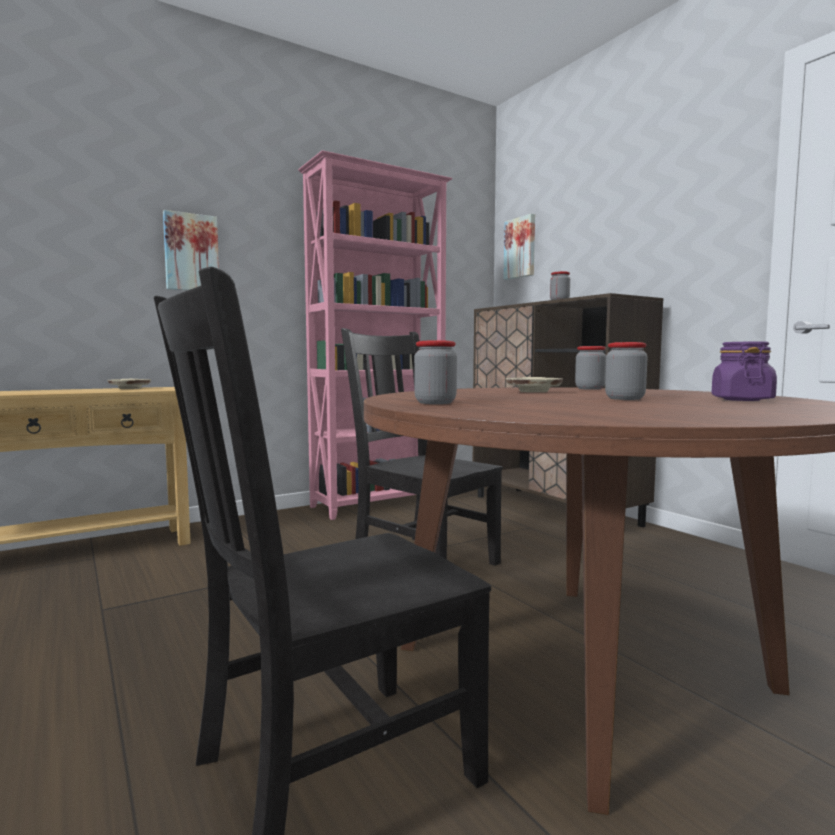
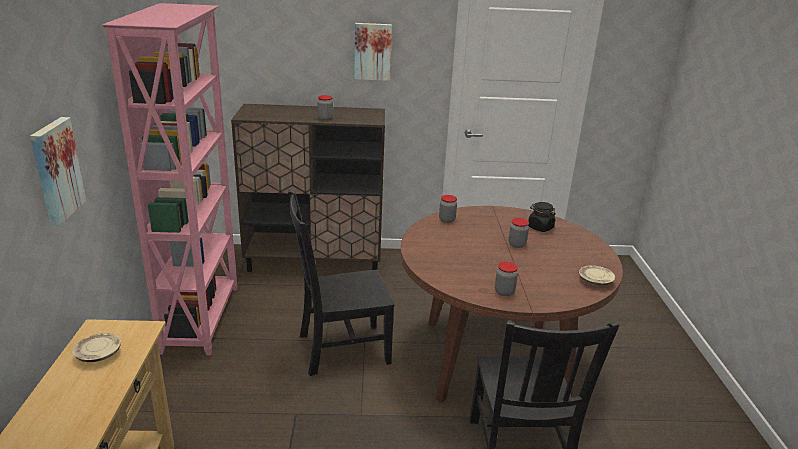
camera: 60 degrees left, 20 degrees up
(521, 248) = (229, 41): picture -> picture (372, 51)
(533, 392) = (456, 242): beige plate -> beige plate (595, 281)
(741, 399) = (540, 227): purple jar -> black jar

